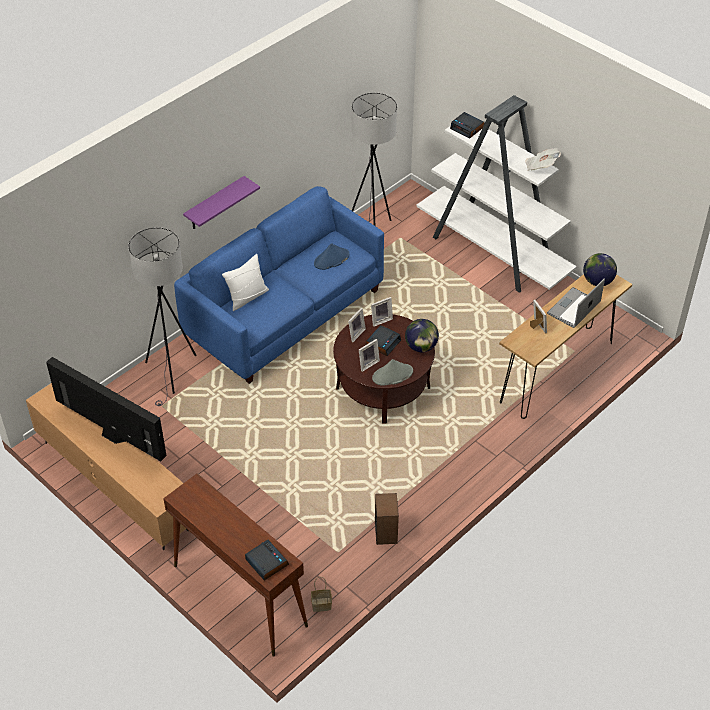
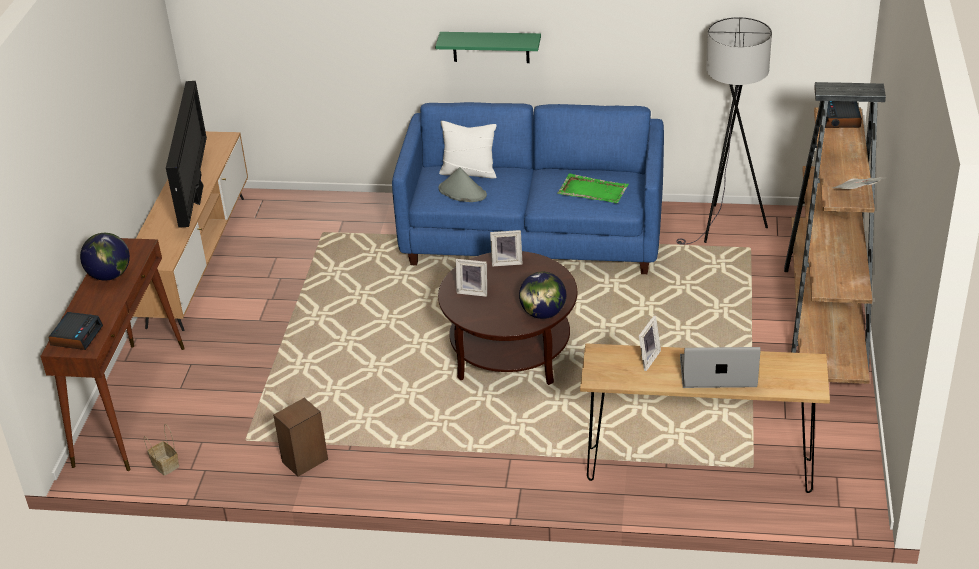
camera: 55 degrees right, 10 degrees down
(172, 373) = (371, 216): grey floor lamp -> none
(215, 204) = (491, 47): purple shelf -> green shelf
(331, 259) = (592, 191): blue hat -> green tray
(380, 320) = (549, 267): picture frame -> none
(383, 343) = (516, 286): alarm clock -> none
(392, 375) = (476, 315): grey hat -> grey hat (462, 192)
(493, 253) = (825, 323): white bookcase -> brown bookcase
(597, 281) = (792, 369): globe -> globe (109, 275)

